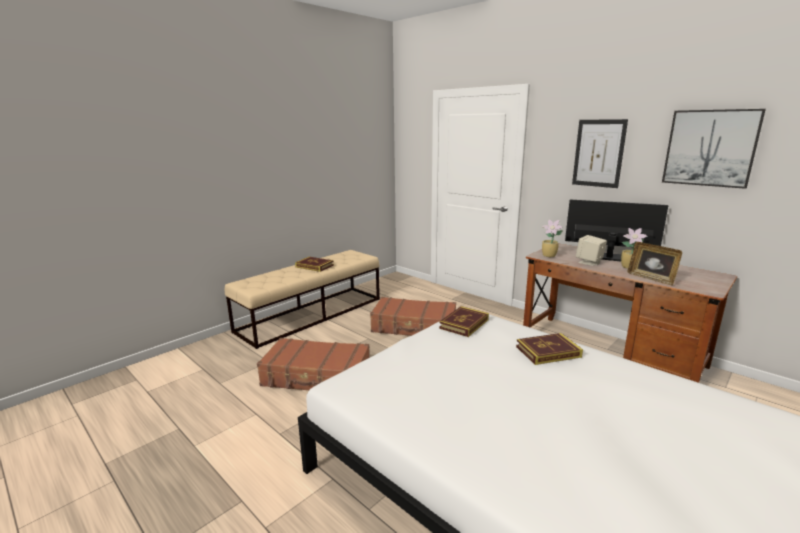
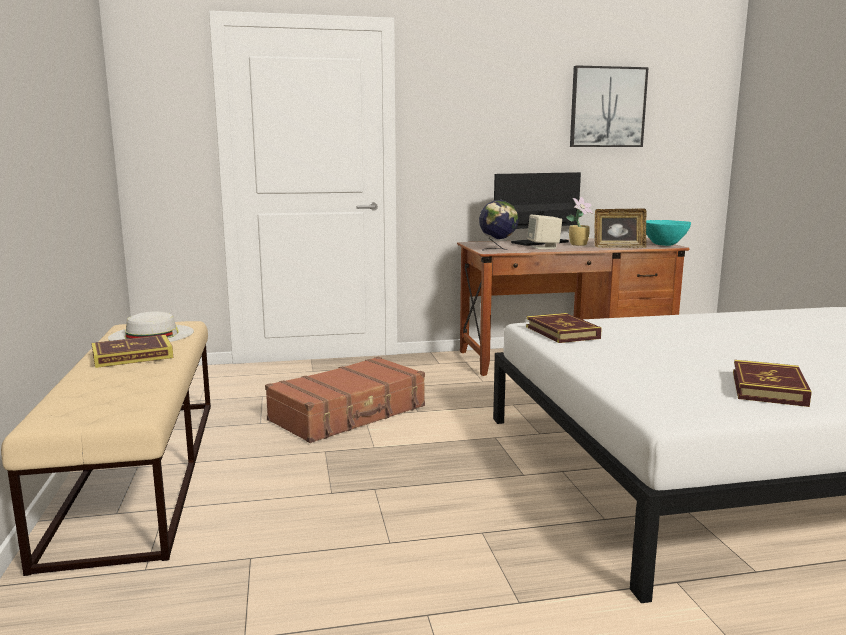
camera: 55 degrees left, 5 degrees down
(317, 376) = (380, 523): brown suitcase -> none
(344, 258) = (151, 334): none -> white hat
(548, 352) = (674, 325): book -> book (768, 388)
(549, 256) = (498, 249): potted plant -> globe
(598, 153) = (498, 116): picture -> none
(708, 288) = (664, 245): none -> turquoise bowl

